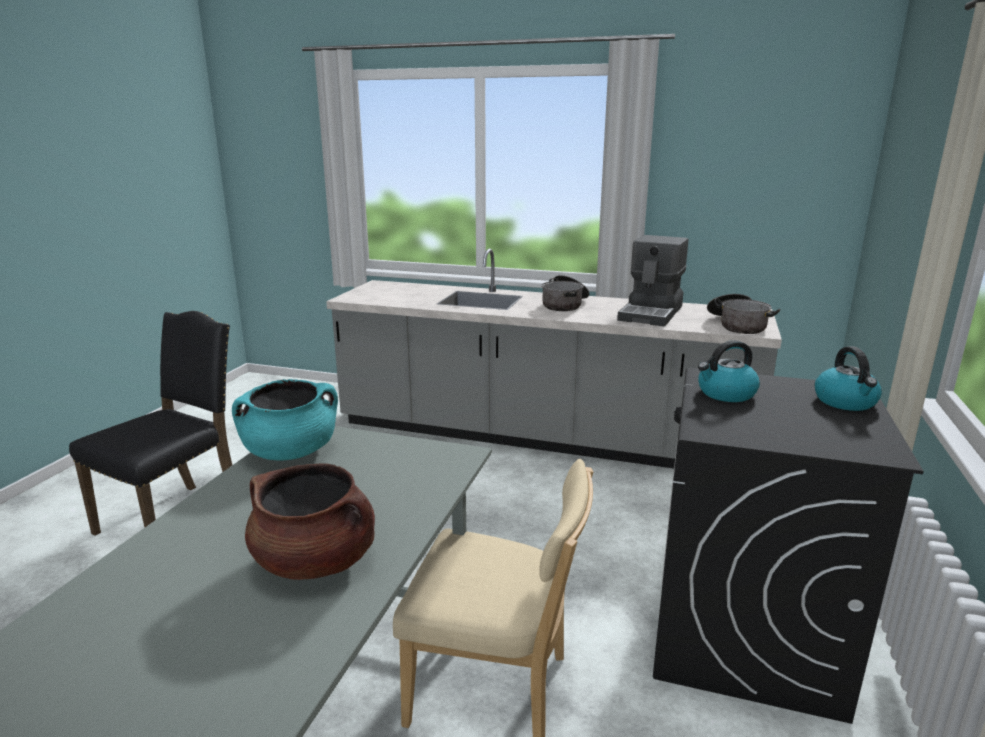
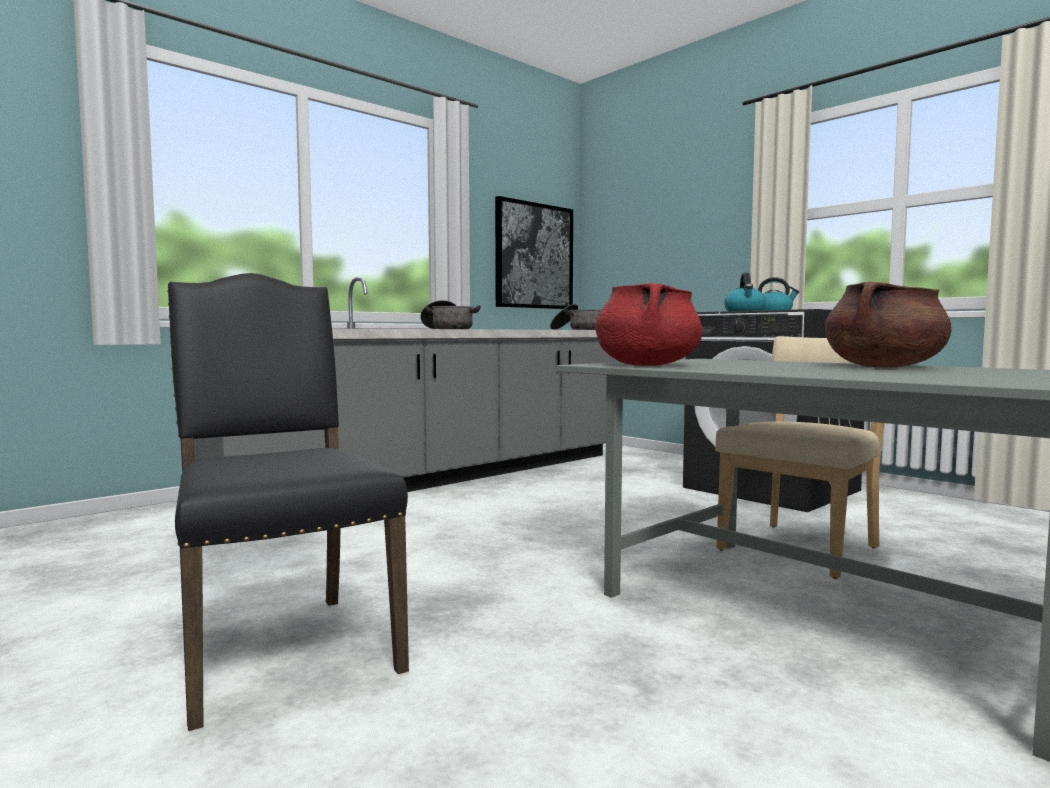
camera: 60 degrees left, 15 degrees down
(291, 452) = (647, 365): turquoise cooking pot -> red cooking pot
(652, 313) = (517, 329): coffee machine -> none
(771, 209) = (534, 256): none -> picture

